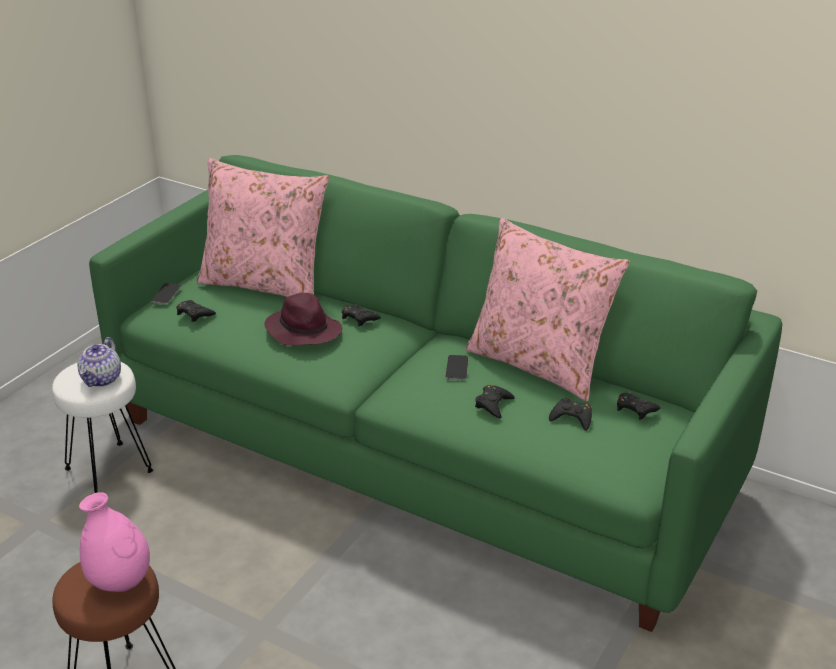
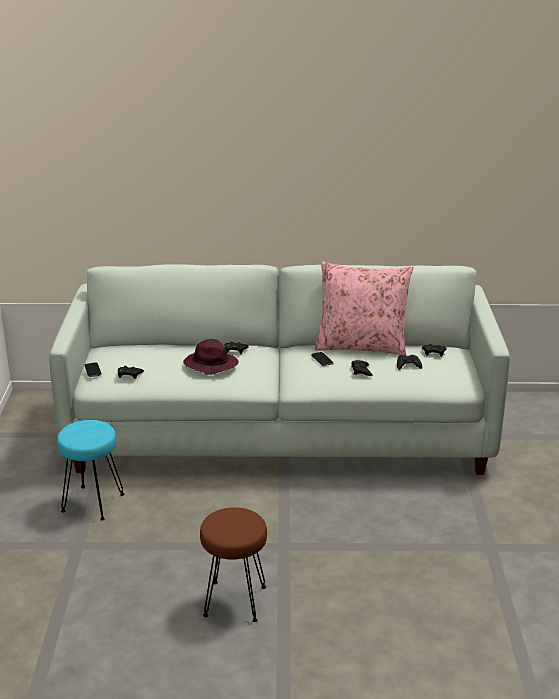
camera: 30 degrees left, 5 degrees down
(102, 379) = (95, 431): teapot -> none
(110, 469) = (93, 502): white stool -> turquoise stool
(120, 582) = (241, 520): pink vase -> none
(265, 284) = (152, 347): pink pillow -> none
(419, 452) = (280, 432): green sofa -> white sofa

